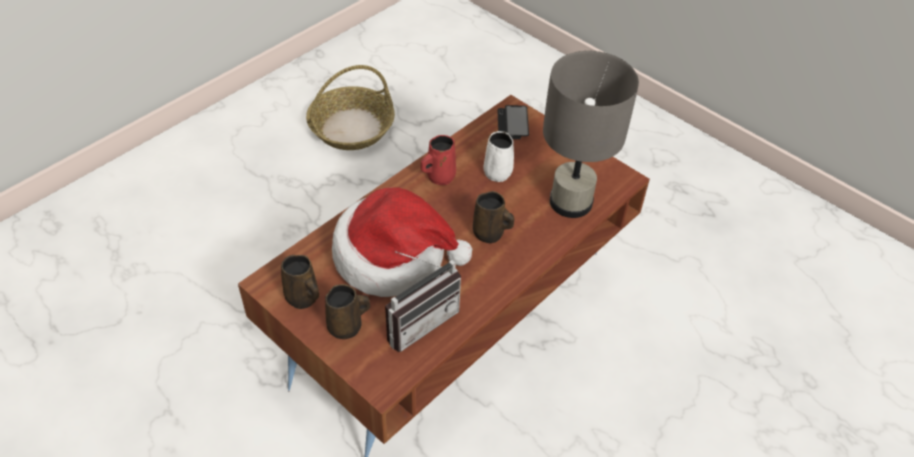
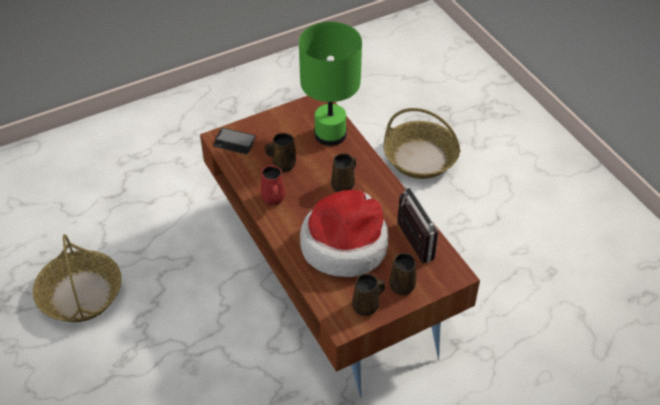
camera: 70 degrees left, 0 degrees up
(497, 171) = (282, 164): white mug -> brown mug
(570, 201) = (329, 134): grey table lamp -> green table lamp
(694, 371) = (421, 158): none -> basket

